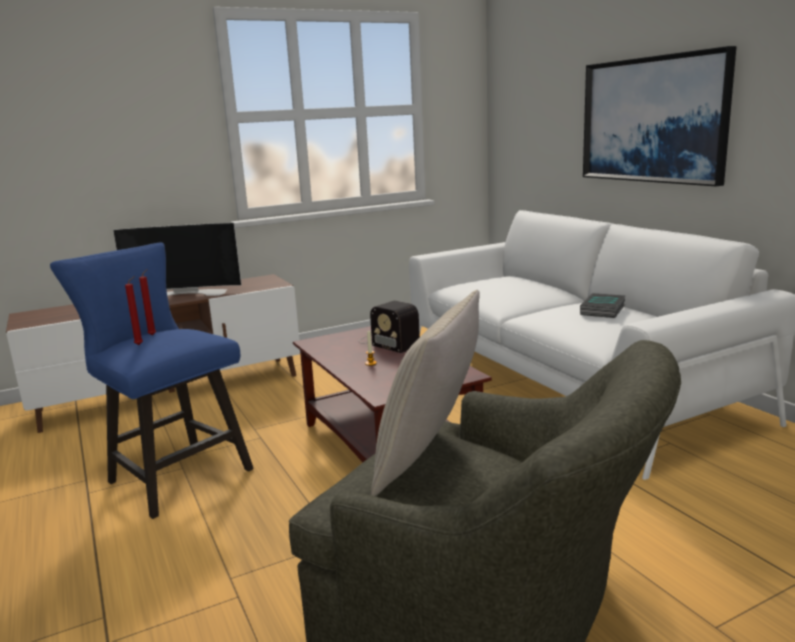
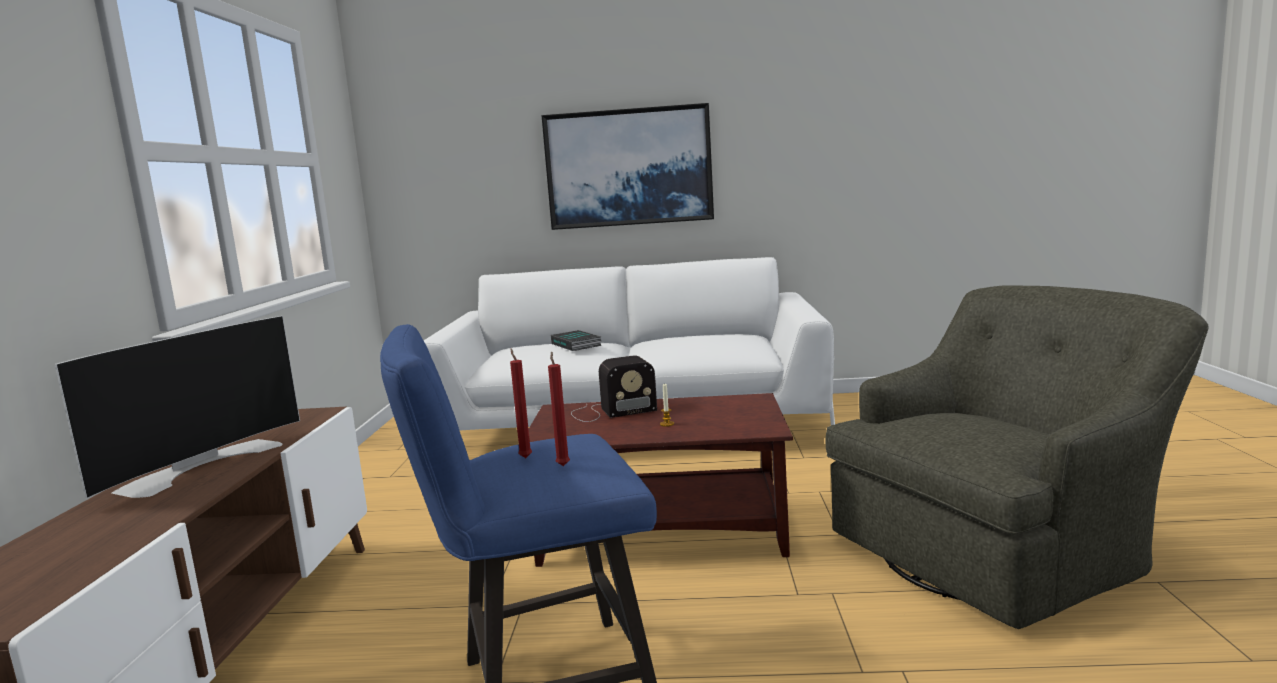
camera: 60 degrees left, 5 degrees down
(431, 458) = (943, 426): beige pillow -> none
(603, 310) = (696, 337): book -> book (577, 344)

